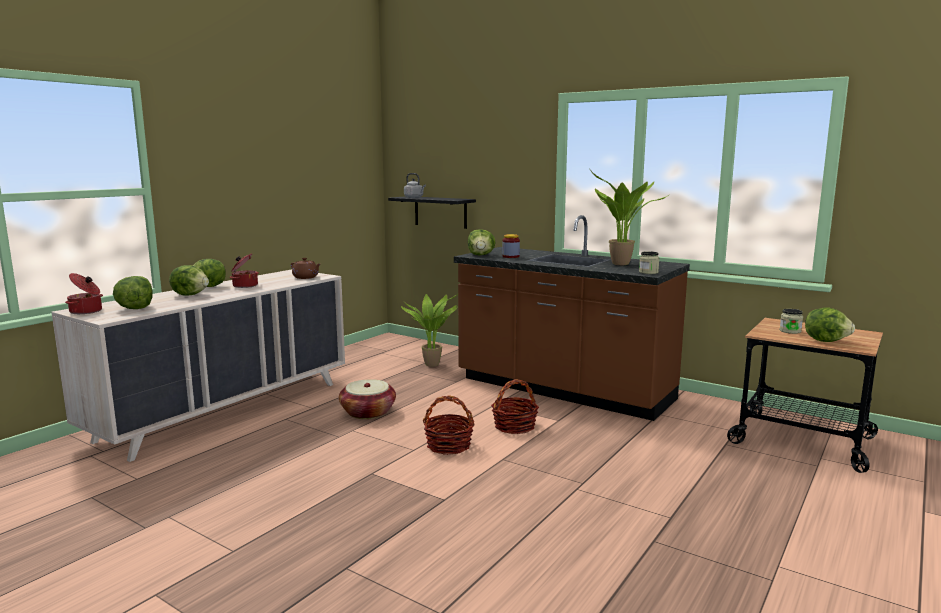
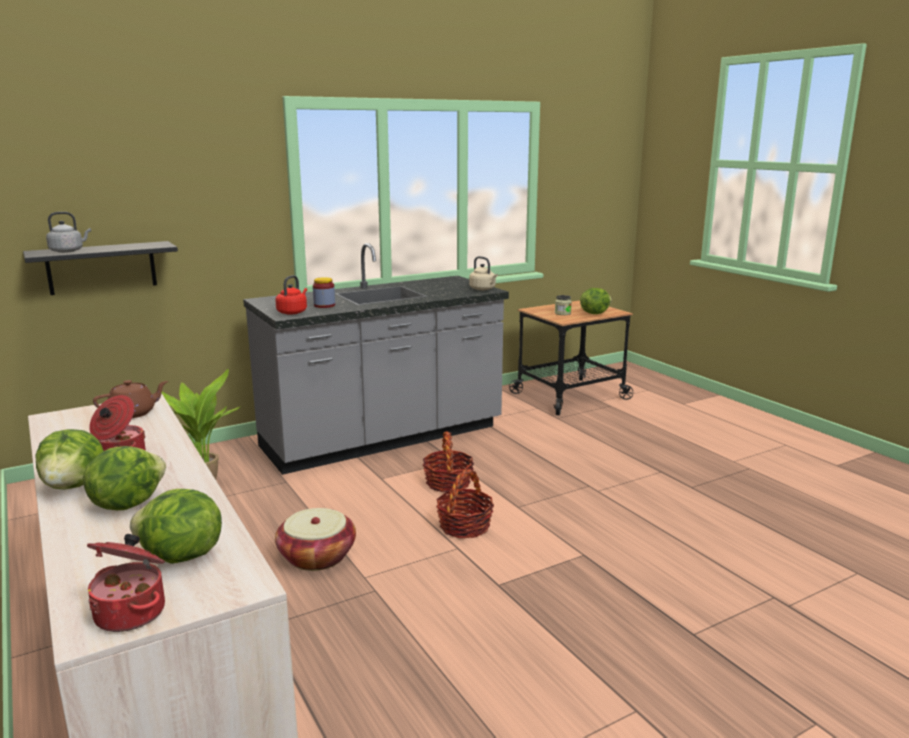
camera: 65 degrees left, 5 degrees up
(481, 255) = (293, 312): lettuce -> red kettle
(563, 390) = (383, 439): brown counter -> grey counter
(620, 265) = (434, 288): potted plant -> none
(648, 272) = (483, 289): jar -> beige kettle

